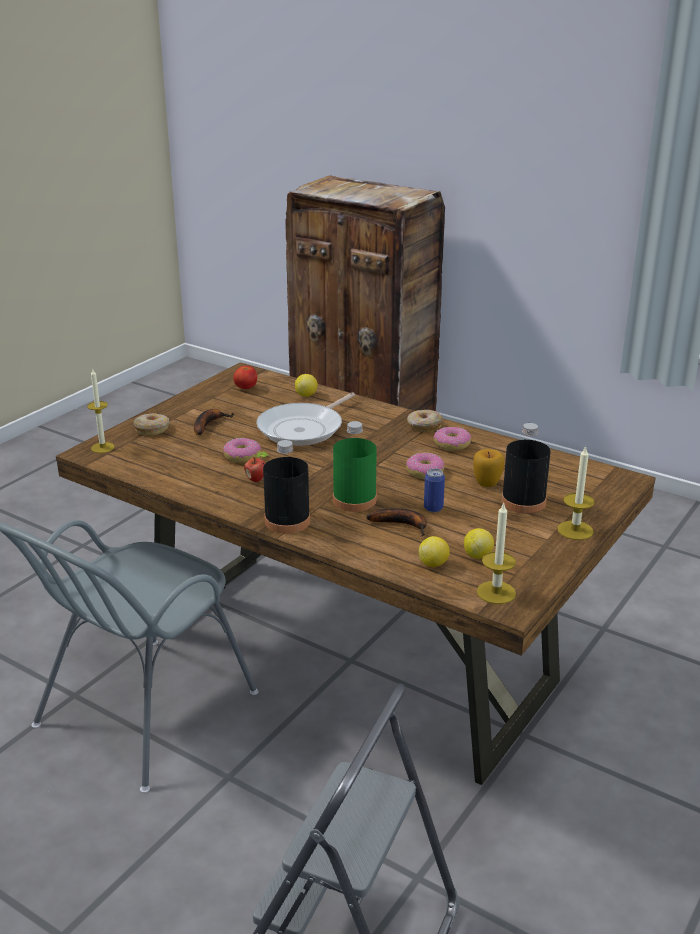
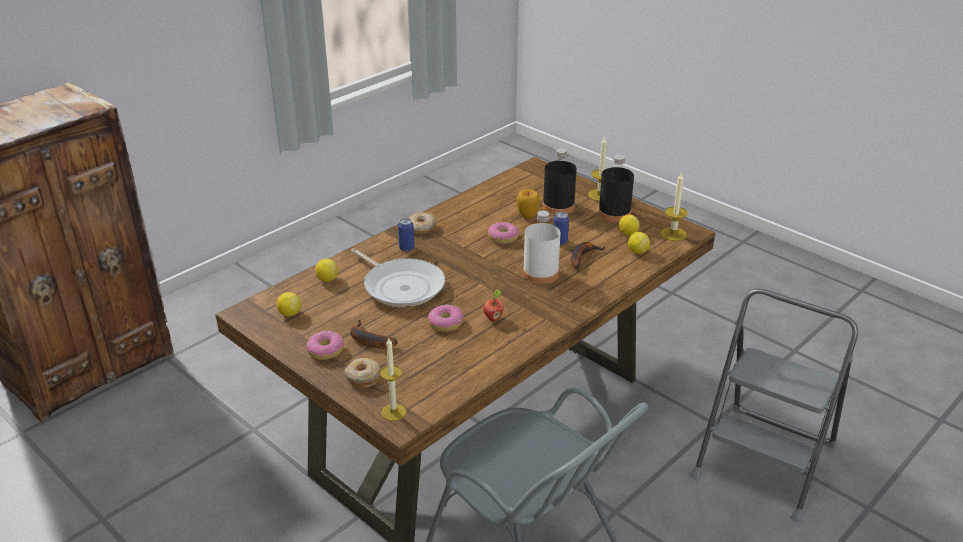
camera: 80 degrees left, 5 degrees up
(246, 388) = (289, 313): tomato -> lemon
(287, 521) = (568, 307): black bottle -> black bottle (614, 213)
(354, 500) = (540, 273): green bottle -> white bottle
(378, 423) = (406, 248): none -> can
(452, 444) = (460, 220): donut -> donut (325, 351)

